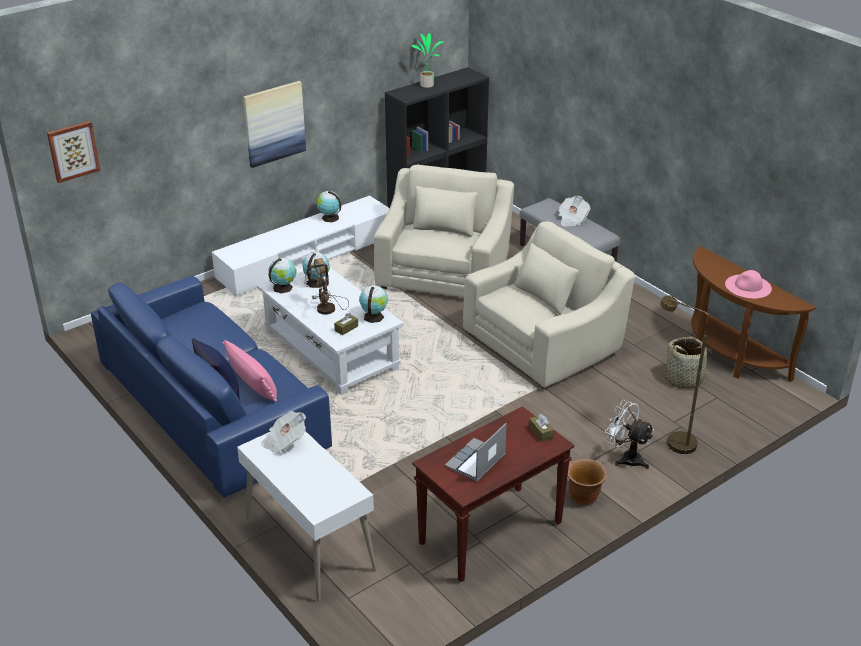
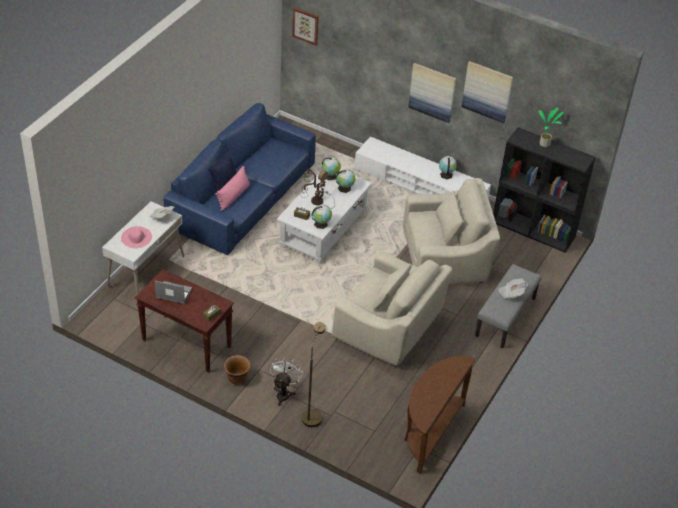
camera: 65 degrees right, 10 degrees up
(338, 72) = (487, 91): none -> picture
(684, 379) = (387, 410): basket -> none
(748, 286) = (431, 391): pink hat -> pink hat (136, 237)

